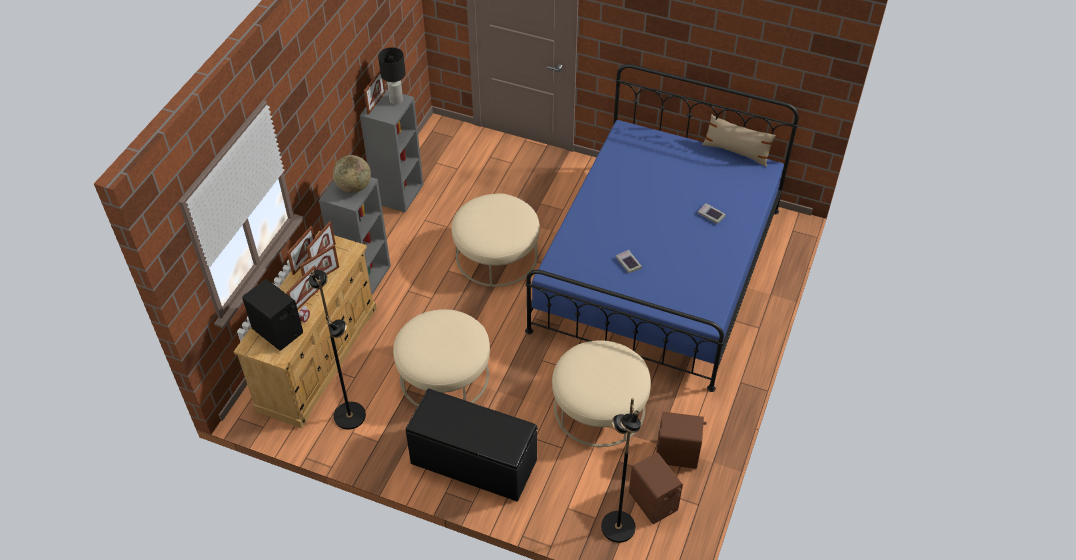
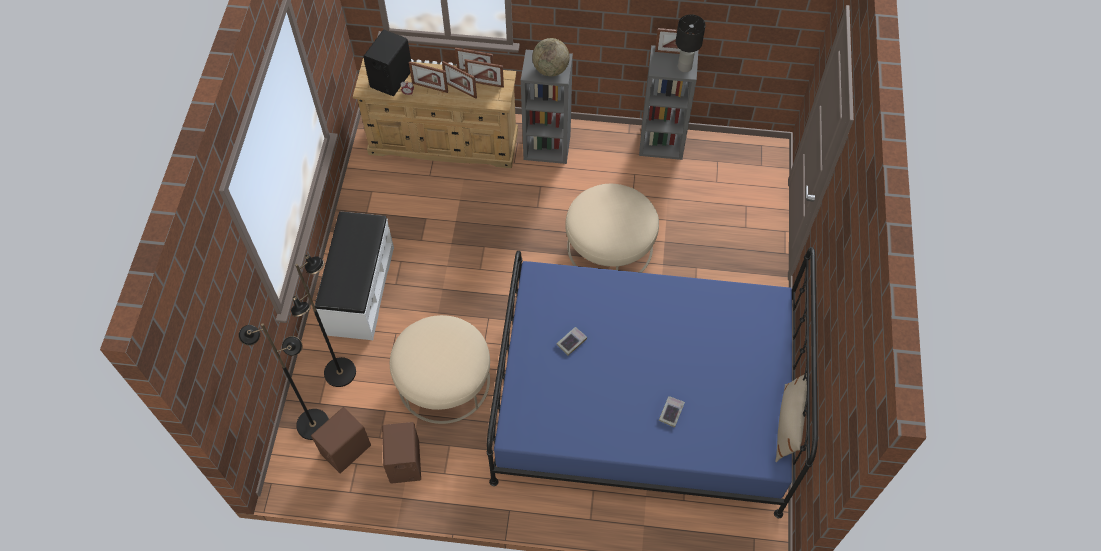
camera: 75 degrees right, 10 degrees up
(350, 415) = (388, 184): black floor lamp -> black floor lamp (340, 373)
(444, 375) = (449, 242): beige ottoman -> none
(473, 462) = (359, 290): black bench -> white bench

